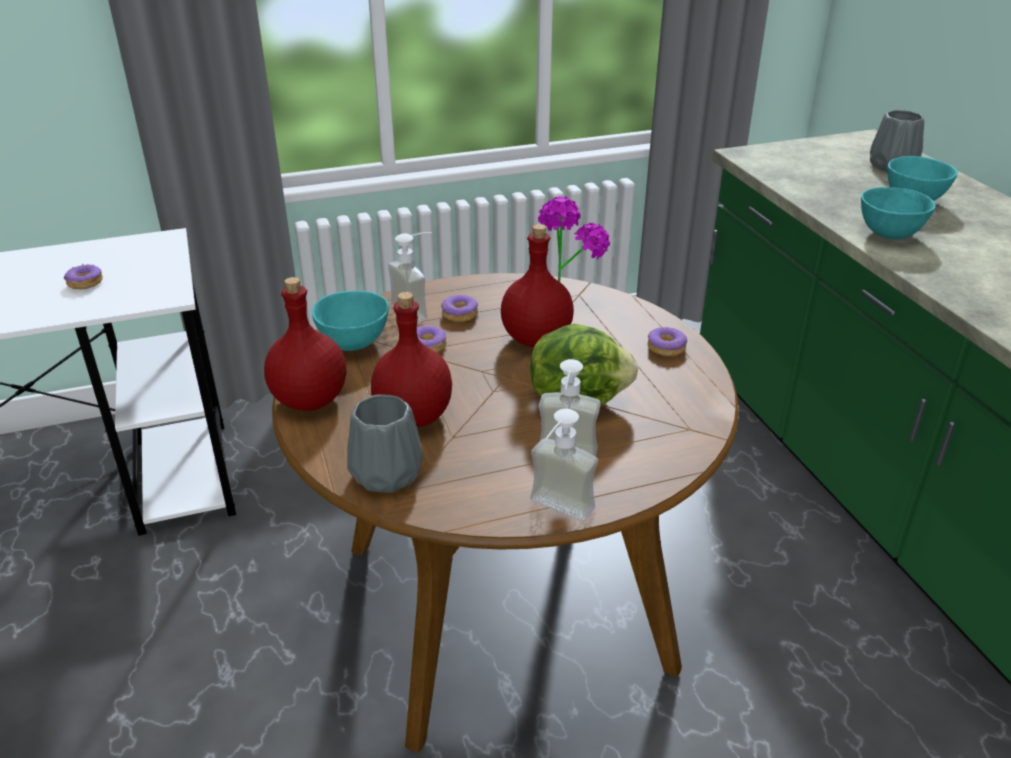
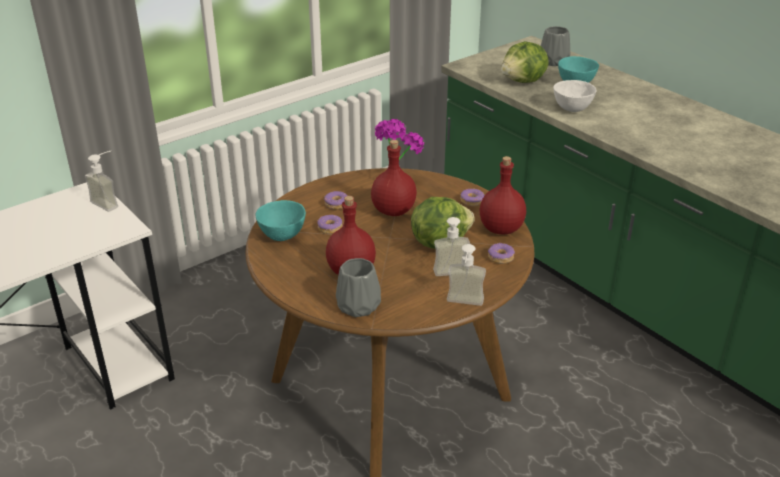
camera: 20 degrees left, 0 degrees up
(85, 283) = (57, 231): donut -> donut (500, 257)
(309, 399) = (280, 275): red bottle -> red bottle (500, 228)
(418, 310) = (308, 206): soap dispenser -> soap dispenser (109, 202)
(828, 186) = (523, 81): none -> lettuce
(888, 234) = (571, 109): turquoise bowl -> white bowl

